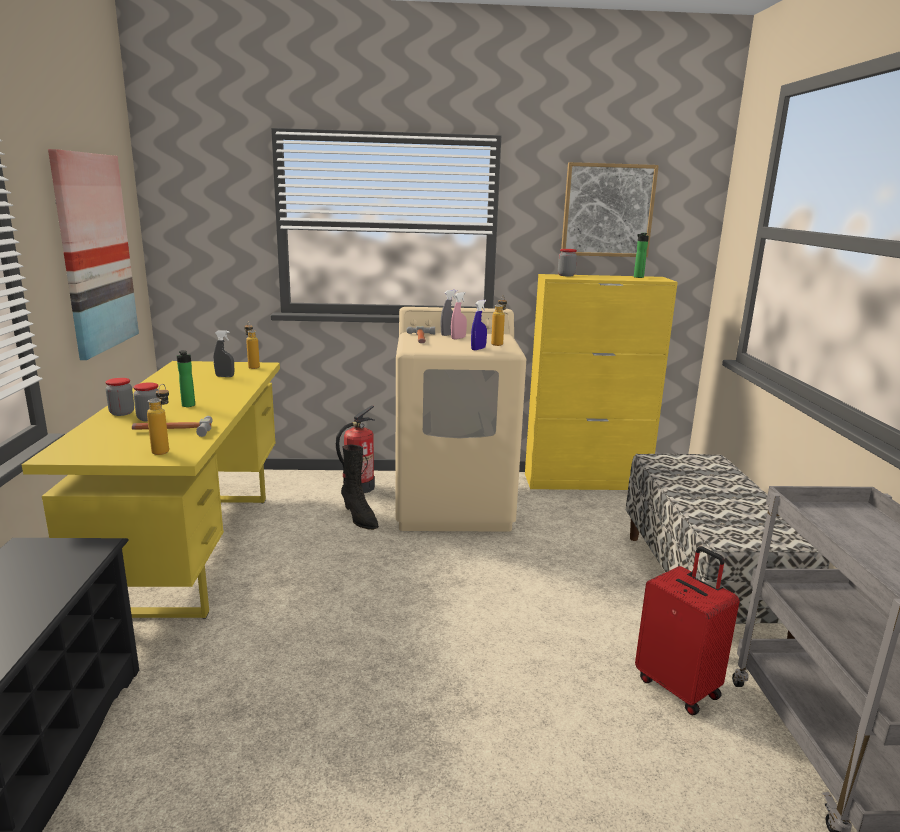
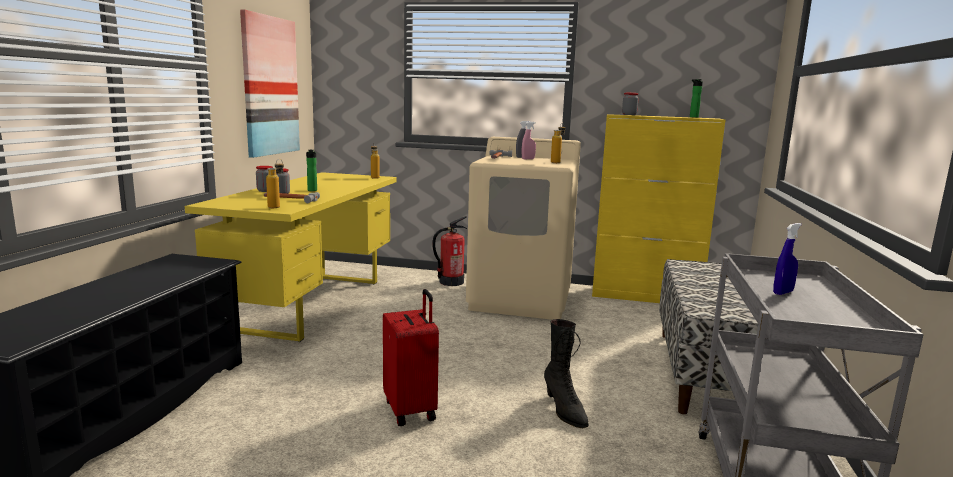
camera: 15 degrees right, 5 degrees down
(225, 376) = (350, 180): grey spray bottle -> none
(359, 518) = (441, 300): black boot -> black boot (564, 410)
(478, 349) = (536, 163): blue spray bottle -> blue spray bottle (783, 292)
(607, 210) = (669, 61): picture -> none
(678, 686) = (647, 431): red suitcase -> red suitcase (411, 409)

